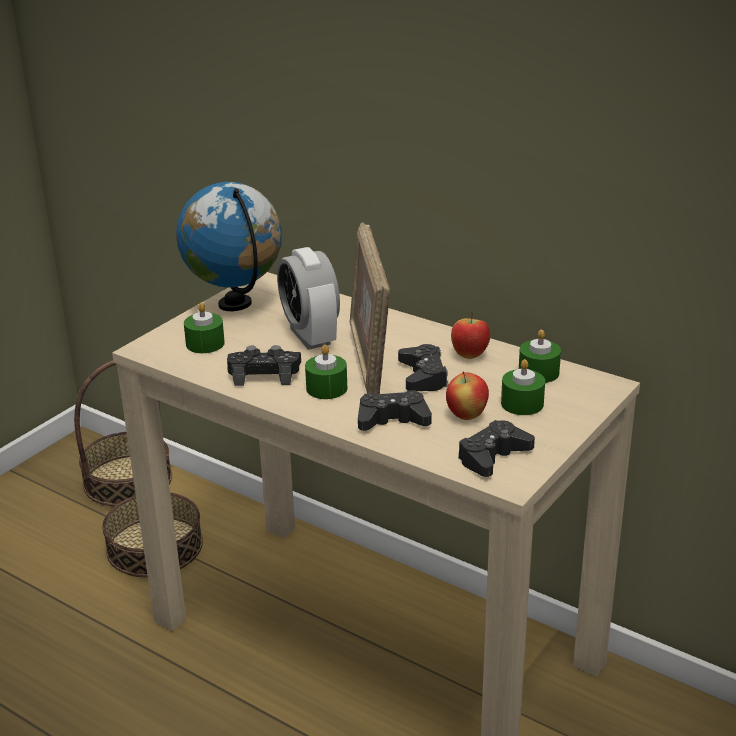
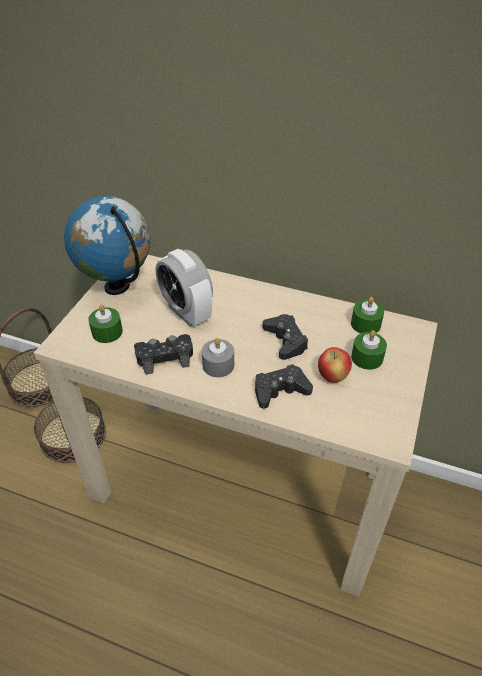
camera: 15 degrees left, 15 degrees up
(326, 388) = (218, 365): green candle -> grey candle
(369, 361) = (240, 331): picture frame -> none
(469, 355) = (310, 314): apple -> none
(493, 456) = (368, 417): black game controller -> none

